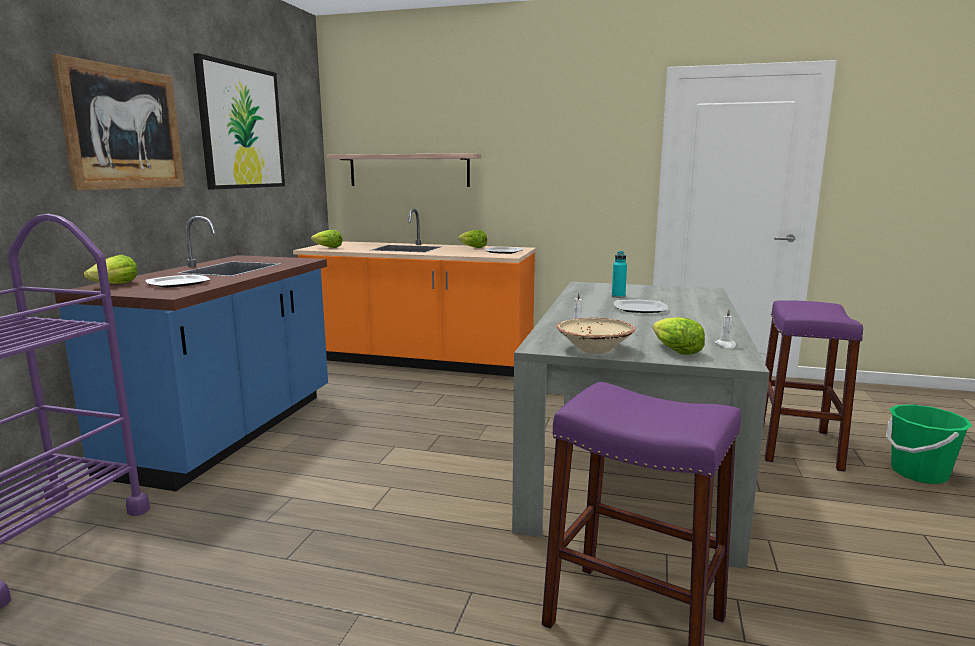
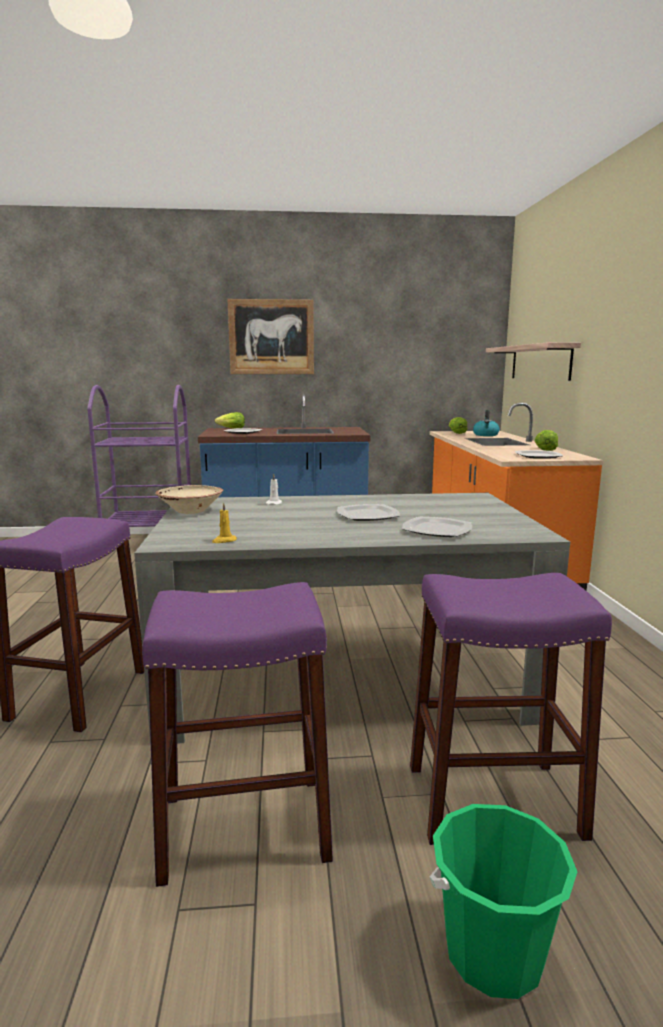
camera: 70 degrees right, 0 degrees up
(241, 127) = (385, 329): picture -> none
(360, 245) = (486, 435): none -> kettle
(618, 296) = (424, 507): turquoise bottle -> none
(674, 351) = (195, 528): lettuce -> none
(692, 302) = (436, 529): none -> plate
(726, 345) = (224, 541): white candle -> yellow candle
(851, 530) = (244, 827): none -> purple stool

